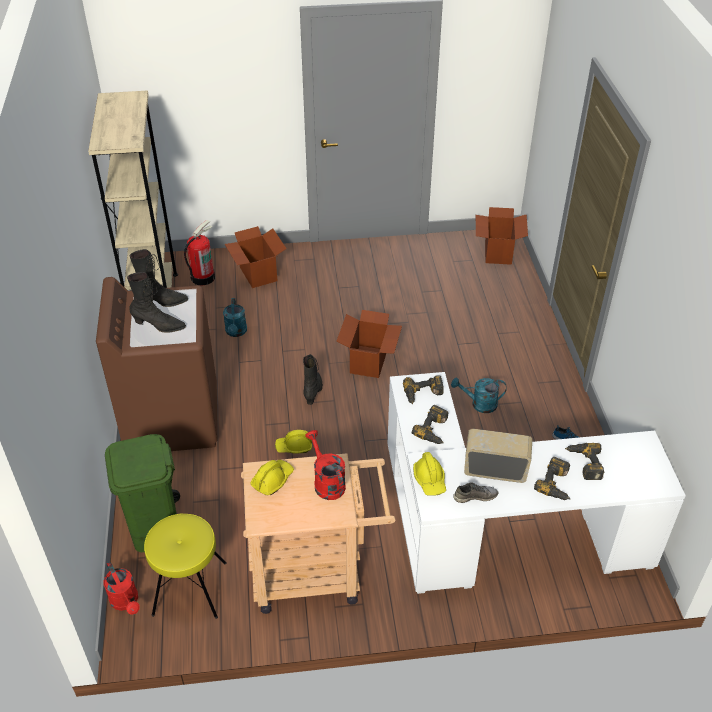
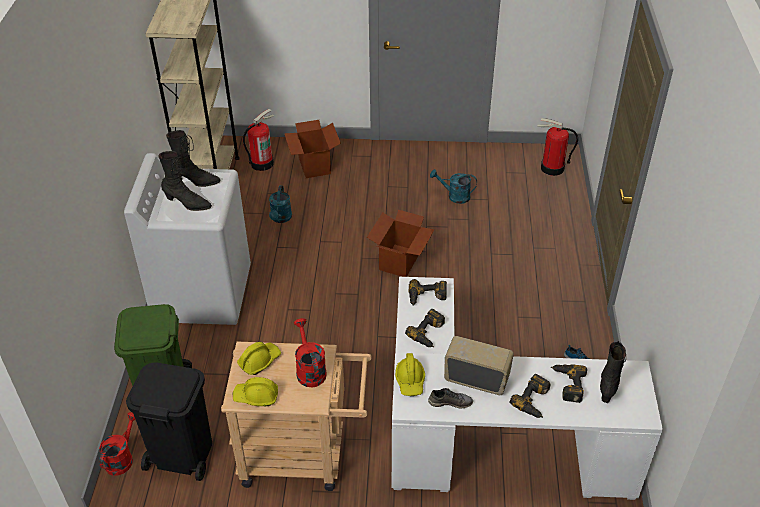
camera: 10 degrees right, 0 degrees up
(126, 602) = (122, 458): red watering can -> red watering can turned 135 degrees counterclockwise
(172, 418) = (203, 293): brown washing machine -> white washing machine
(189, 589) = (181, 454): yellow stool -> black trash can
(294, 447) = (310, 333): yellow hard hat -> yellow hard hat (256, 396)
(314, 392) = (340, 283): black boot -> black boot (609, 384)
(479, 404) = (498, 315): turquoise watering can -> turquoise watering can (454, 196)
(497, 253) = (552, 168): cardboard box -> fire extinguisher

